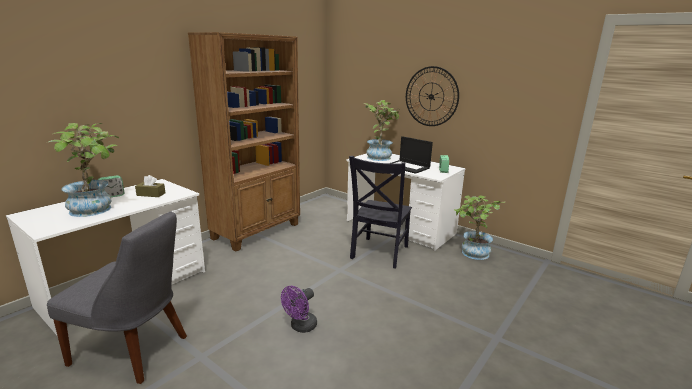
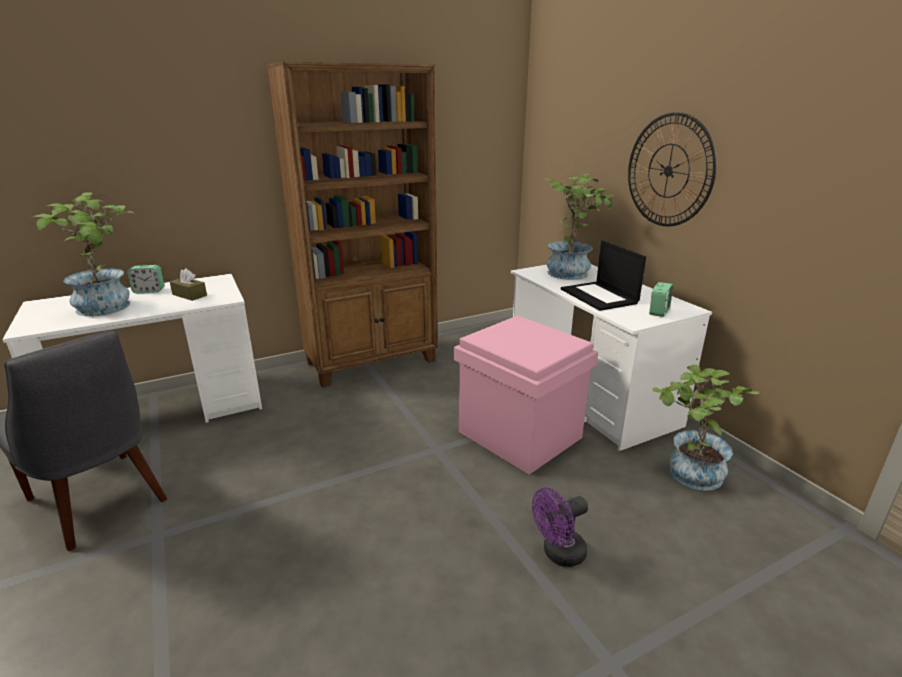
camera: 25 degrees right, 5 degrees up
(300, 327) = (308, 530): purple fan -> purple fan (558, 554)
(378, 253) = (518, 434): black chair -> pink storage box

